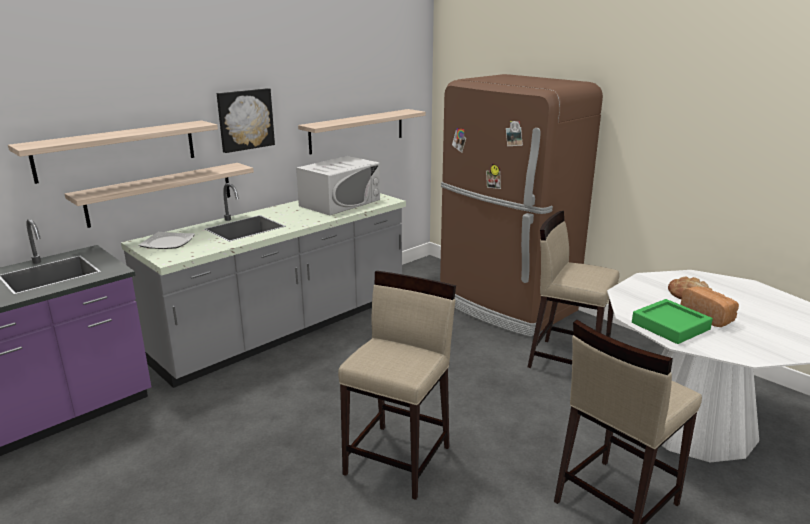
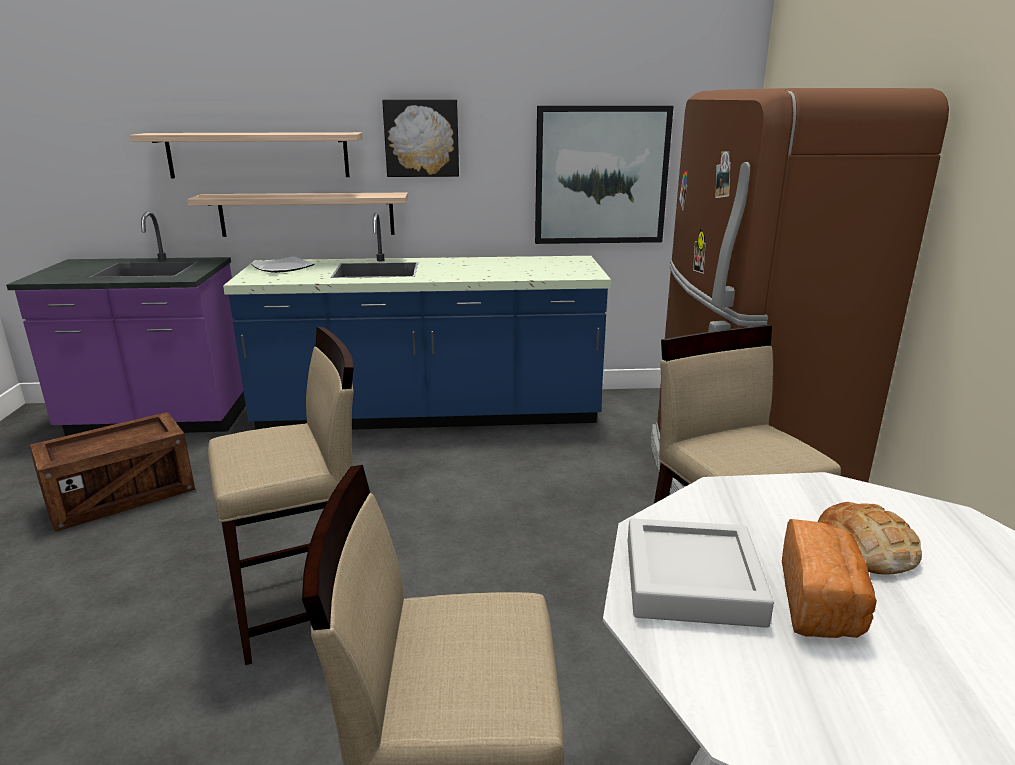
camera: 40 degrees right, 0 degrees up
(148, 471) = (122, 496): none -> crate
(285, 329) = (429, 415): grey counter -> blue counter
(340, 203) = (527, 267): white microwave -> none
(357, 131) = (601, 176): shelf -> picture
(670, 326) = (692, 581): green tray -> grey tray

